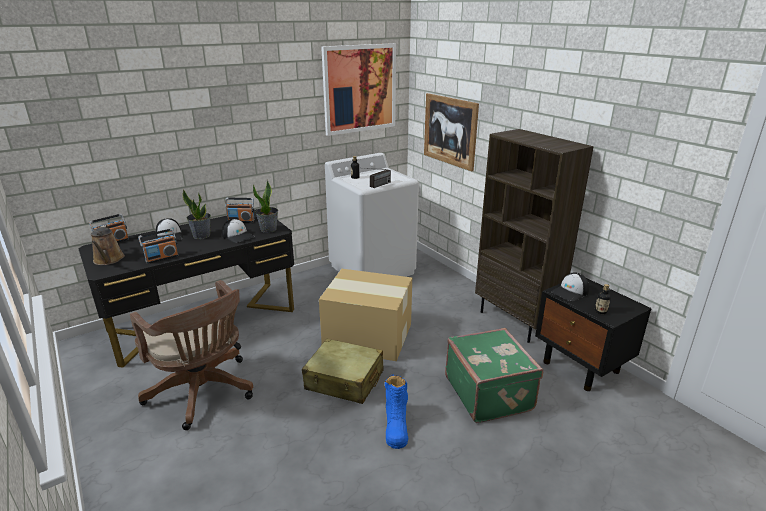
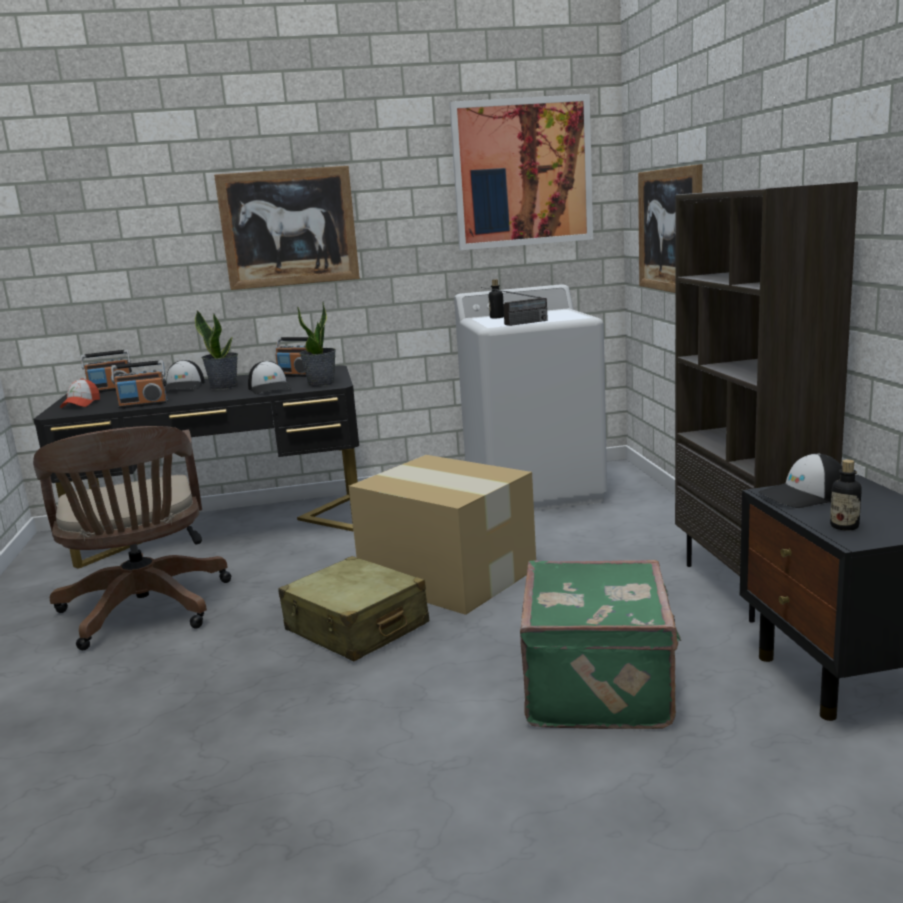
camera: 25 degrees right, 10 degrees down
(108, 260) = (81, 404): brown watering can -> cap
(226, 126) = (289, 228): none -> picture
(396, 426) = (383, 703): blue boot -> none

